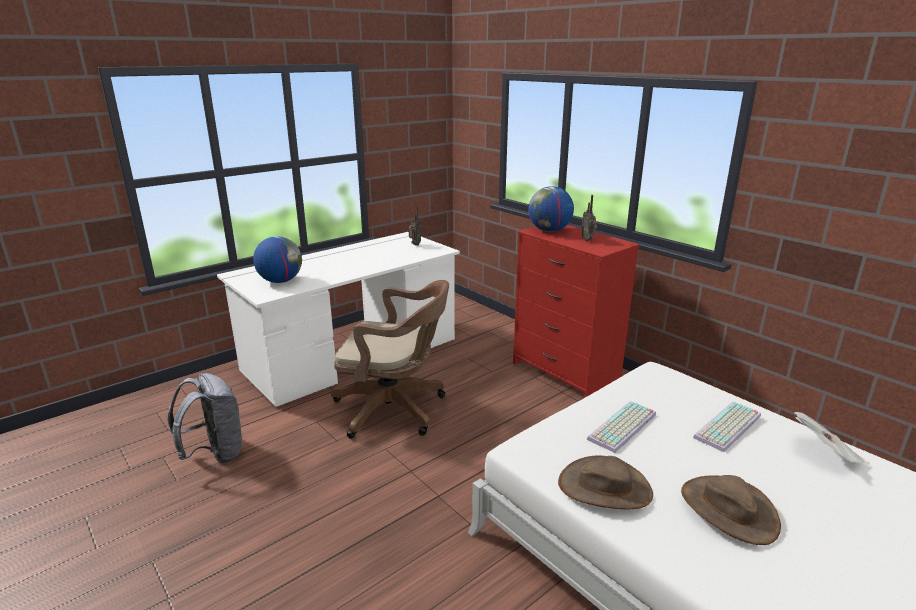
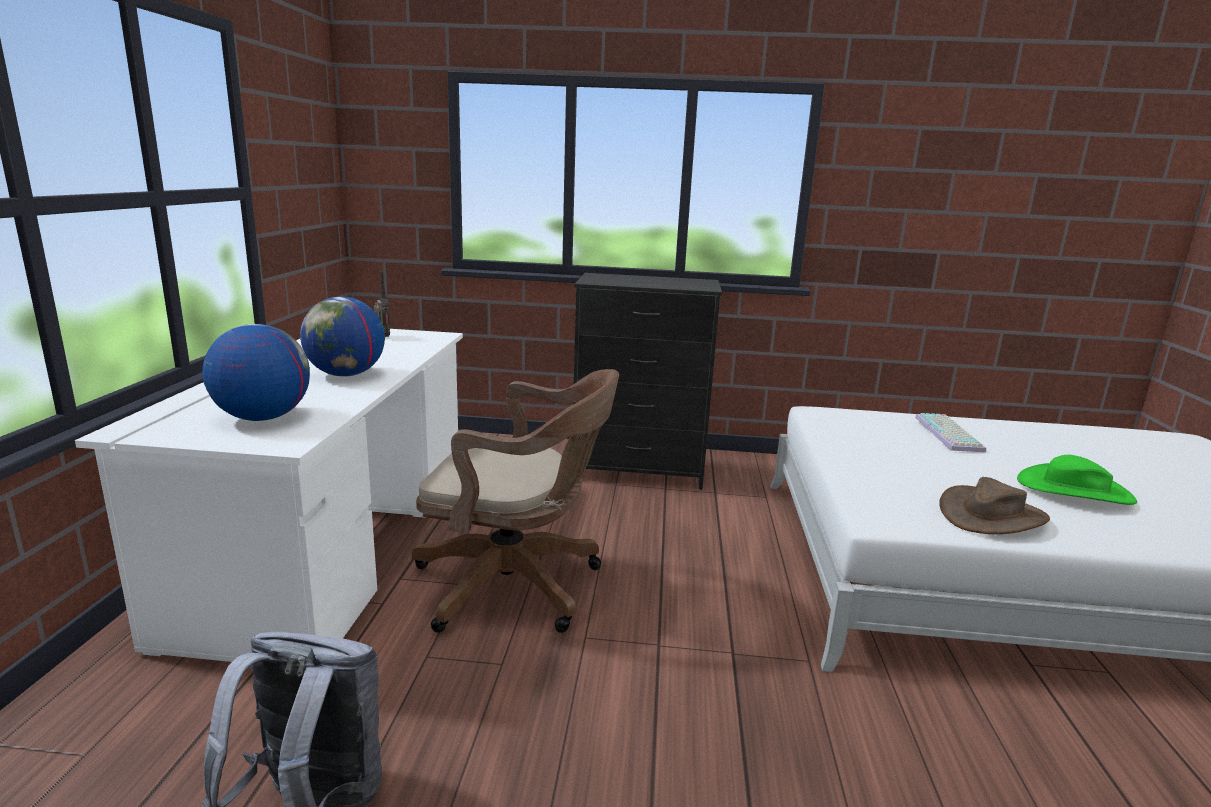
camera: 45 degrees left, 5 degrees down
(395, 409) = (517, 585): brown office chair -> brown office chair turned 45 degrees clockwise
(549, 231) = (606, 279): globe -> globe (346, 375)
(564, 373) = (638, 470): red dresser -> black dresser
(588, 240) = (667, 282): radio -> none
(623, 428) = (897, 463): keyboard -> none
(728, 510) = (1074, 490): brown hat -> green hat
(826, 455) = (1023, 431): newspaper -> none

